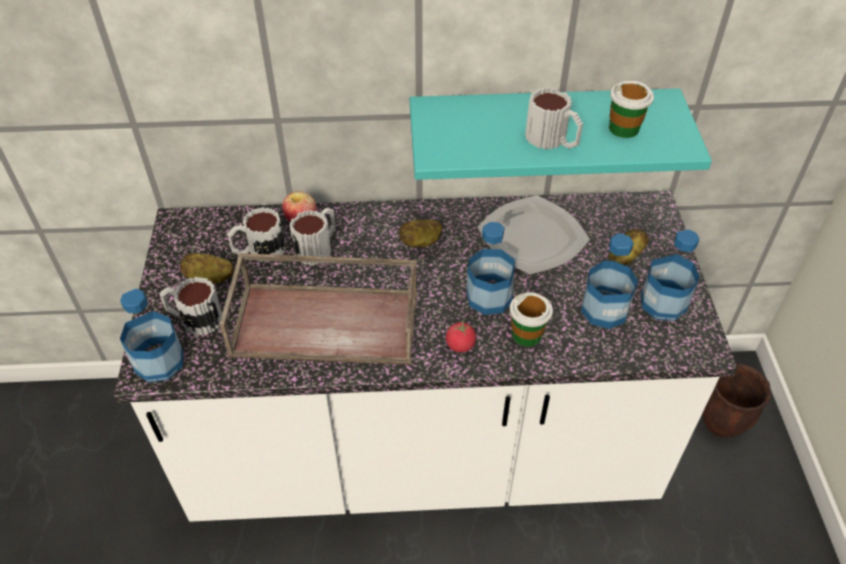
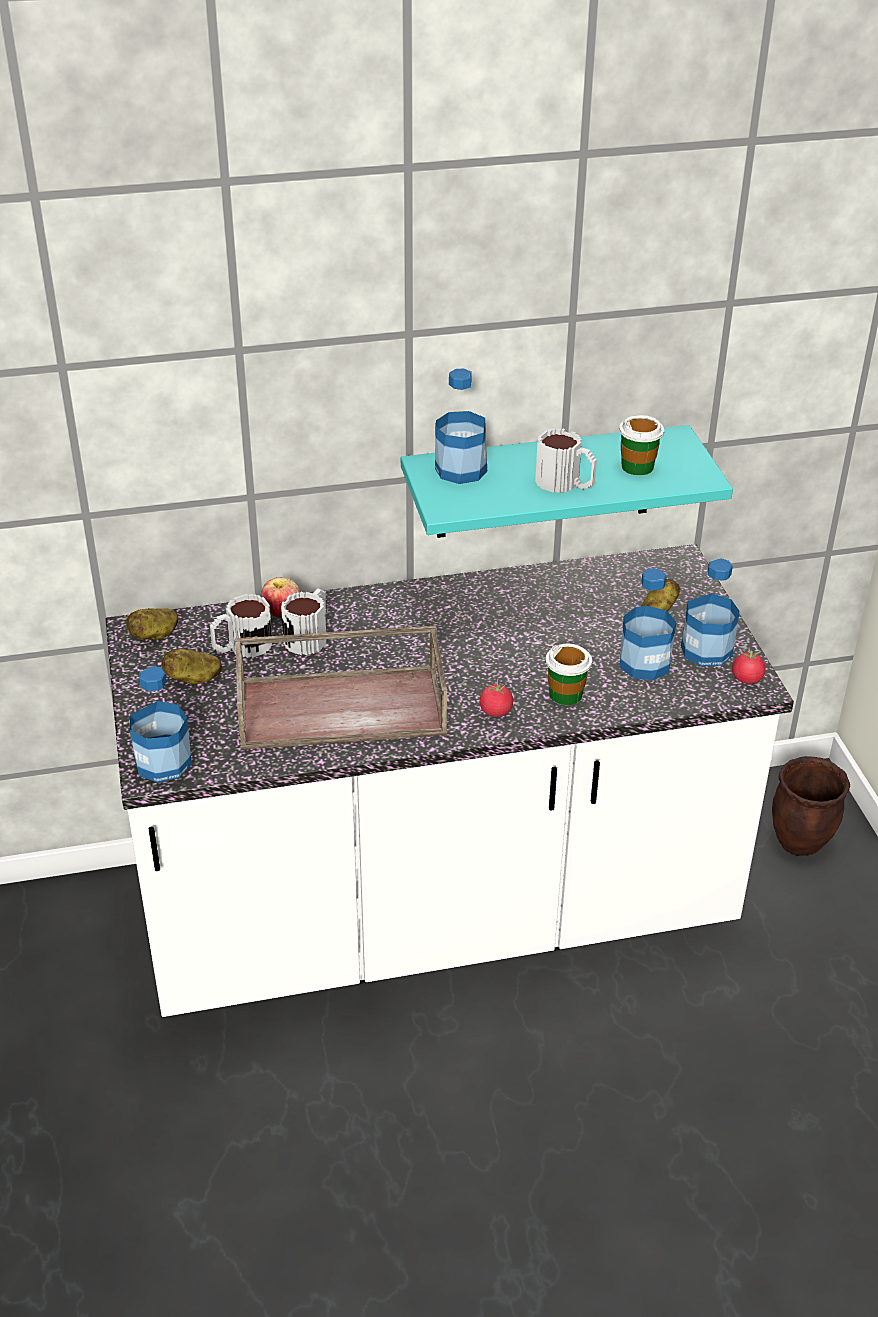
camera: 10 degrees left, 10 degrees down
(194, 318) = (189, 719): mug -> none
(421, 242) = (427, 620): potato -> potato (155, 635)
(489, 297) = (516, 664): bottle -> bottle (461, 470)
(532, 236) = (551, 603): plate -> none
(696, 338) = (747, 679): none -> tomato

